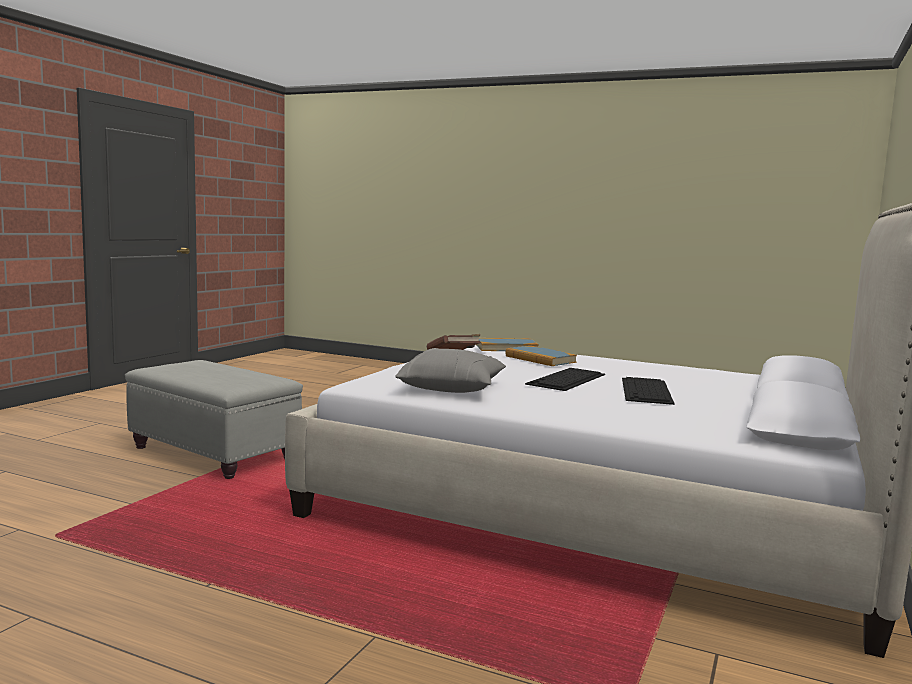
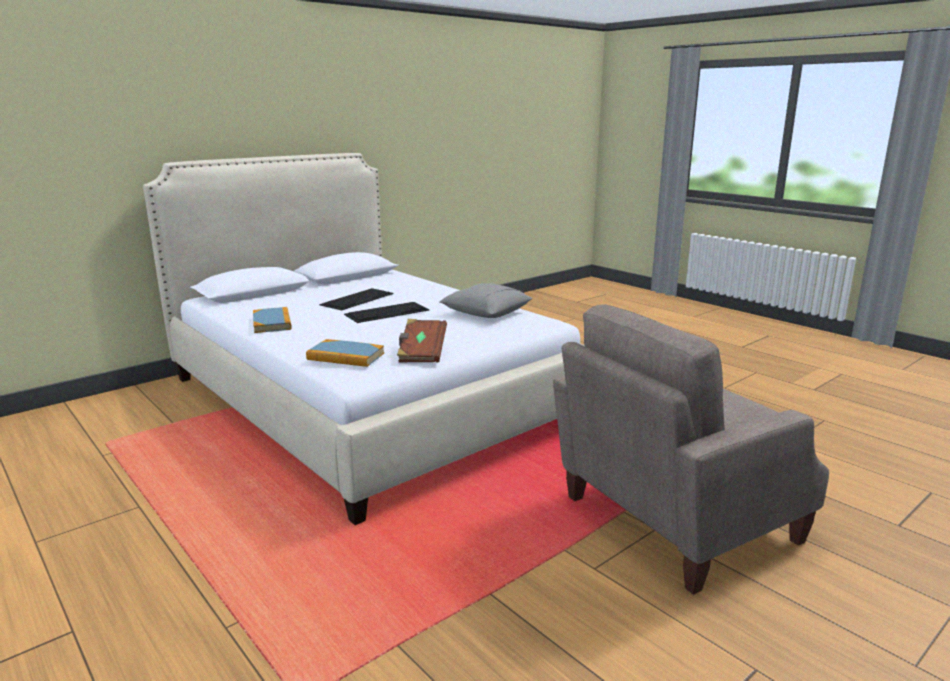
camera: 155 degrees left, 10 degrees up
(214, 454) = (674, 521): grey ottoman -> beige armchair
(540, 359) = (355, 333): book -> book (272, 323)

